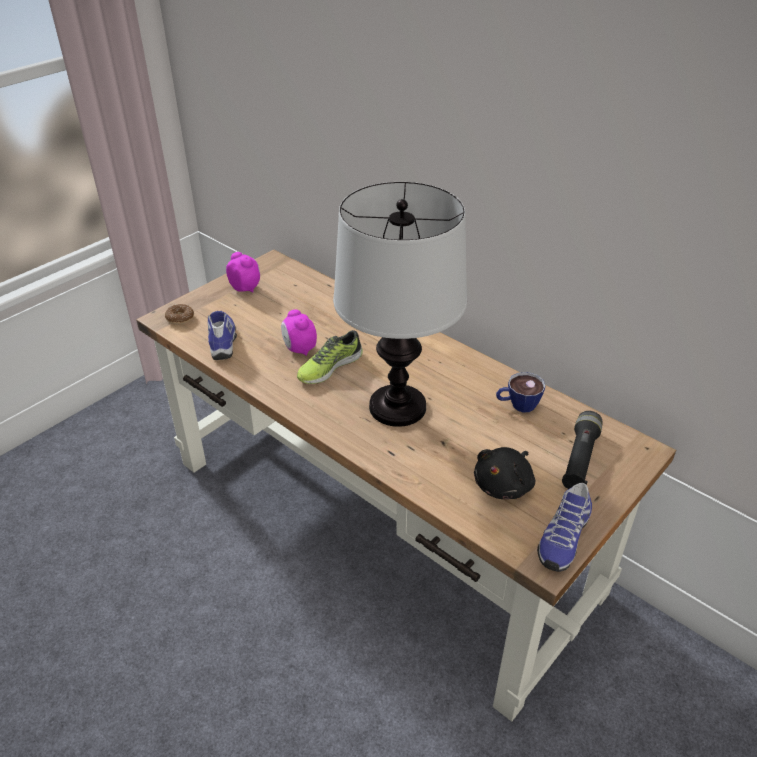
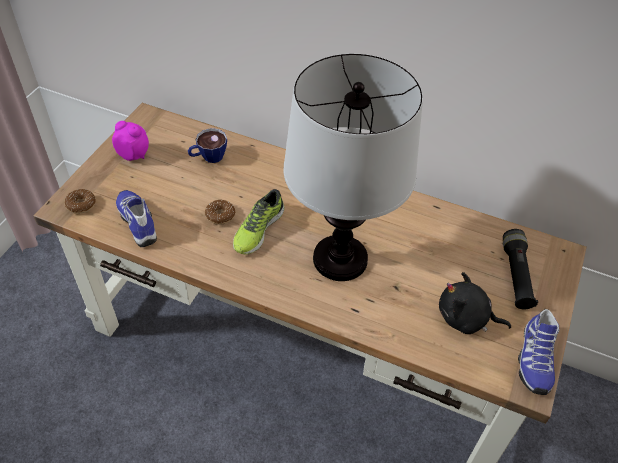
camera: 20 degrees left, 10 degrees up
(299, 349) = (220, 215): alarm clock -> donut
(504, 485) = (466, 318): black plush toy -> black plush toy turned 90 degrees clockwise
(517, 405) = (443, 232): cup -> cup (208, 157)

